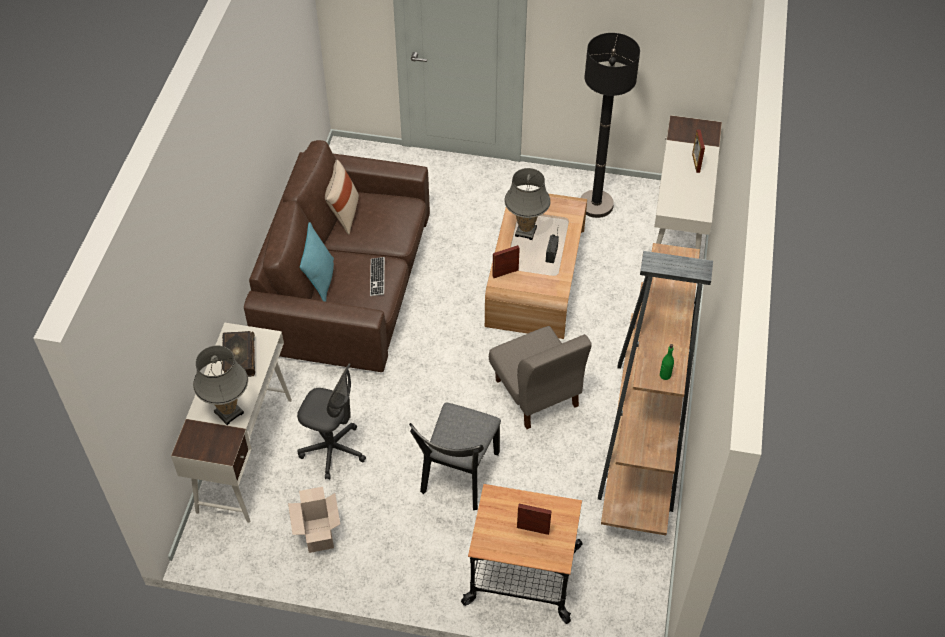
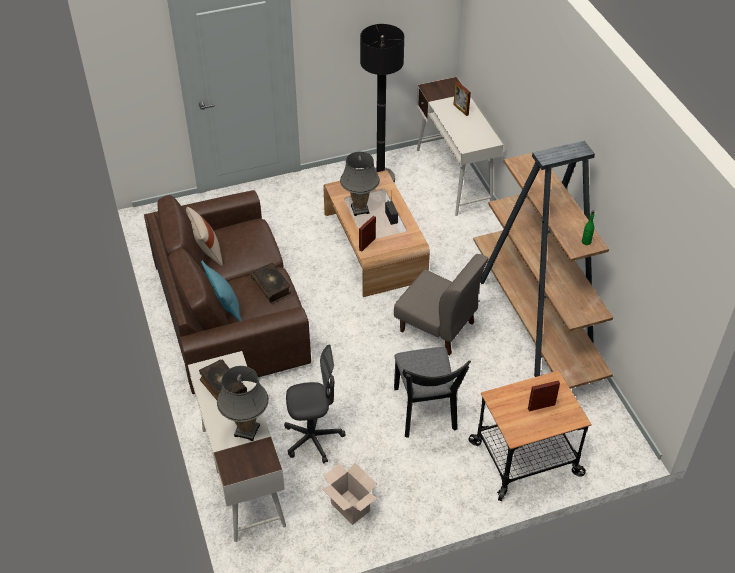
camera: 30 degrees left, 5 degrees down
(377, 277) = (272, 286): keyboard -> book

